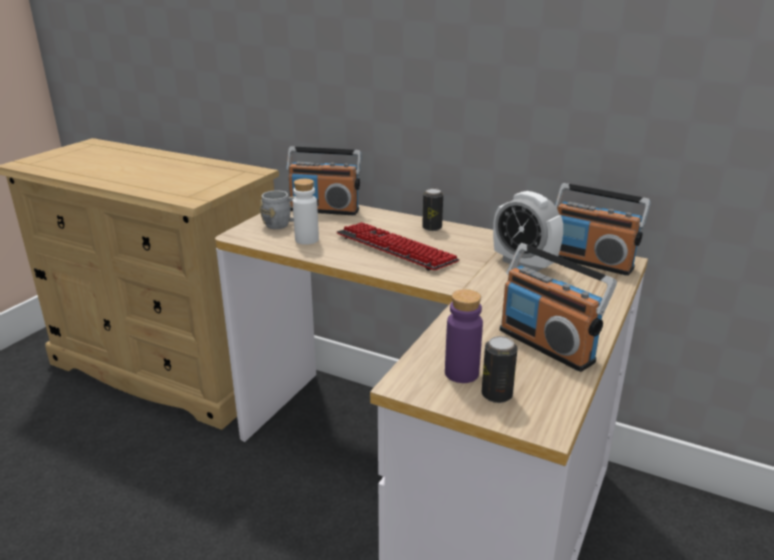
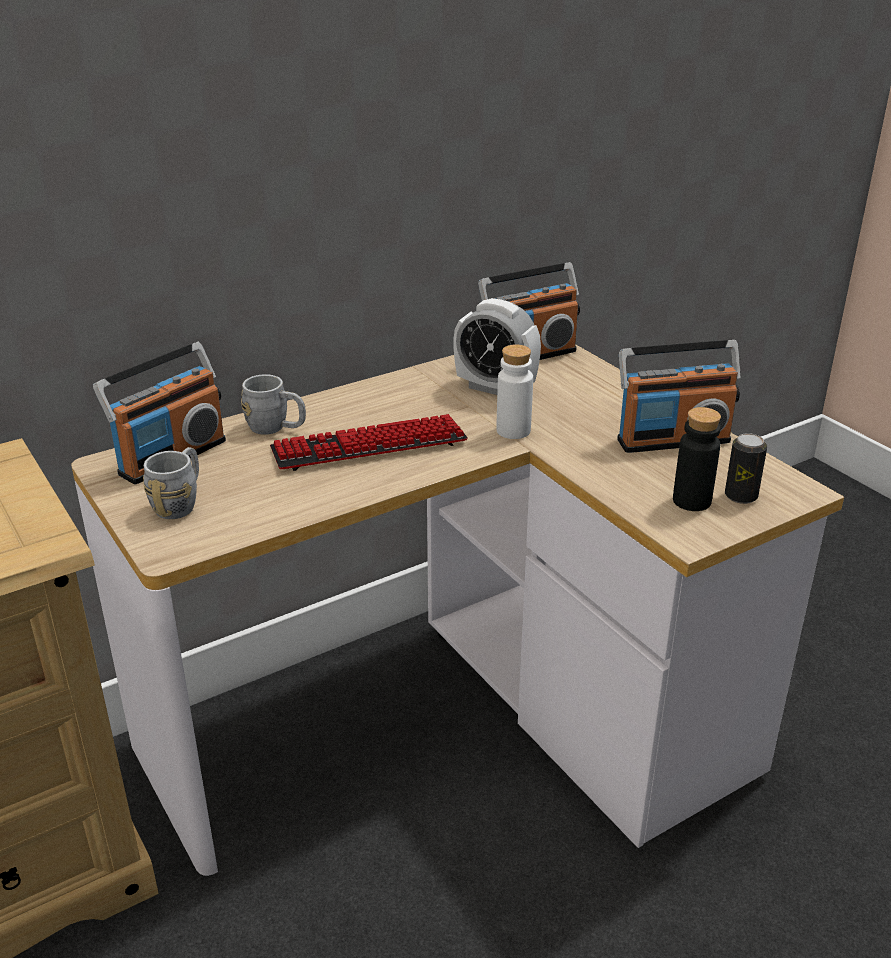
camera: 60 degrees left, 5 degrees up
(307, 240) = (261, 499): white bottle -> white bottle (513, 431)
(384, 222) = (276, 428): none -> grey mug
(432, 228) = (337, 404): can -> none
(461, 373) = (691, 501): purple bottle -> black bottle
(524, 263) = (495, 388): alarm clock -> alarm clock turned 45 degrees clockwise

